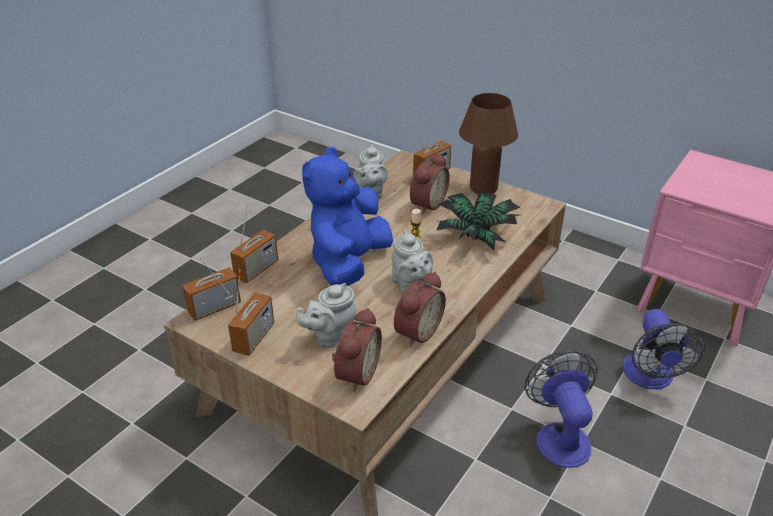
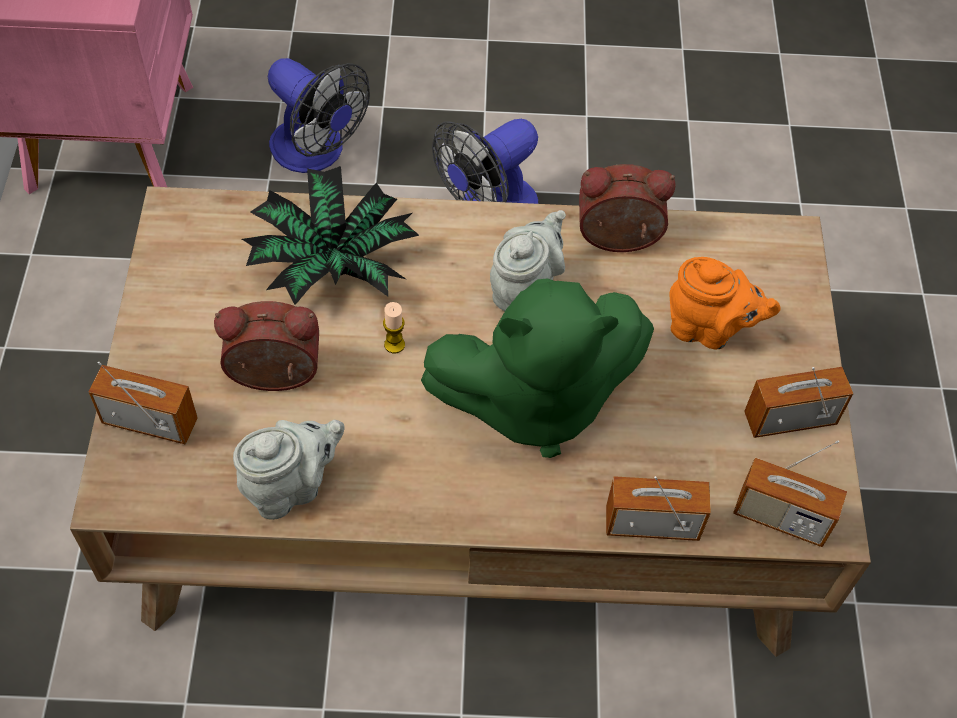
camera: 125 degrees left, 20 degrees up
(330, 336) = (708, 330): grey teapot -> orange teapot
(348, 263) = (534, 400): blue plush toy -> green plush toy
(355, 373) = (746, 267): alarm clock -> none
(483, 188) = (163, 315): brown table lamp -> none
(650, 378) = (316, 153): fan -> fan turned 75 degrees clockwise

